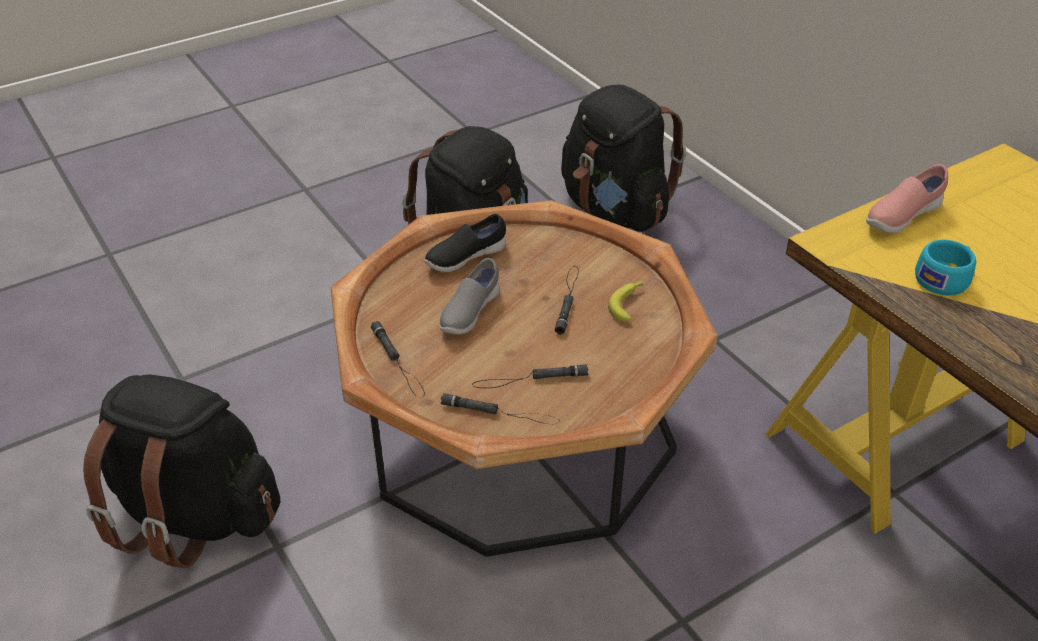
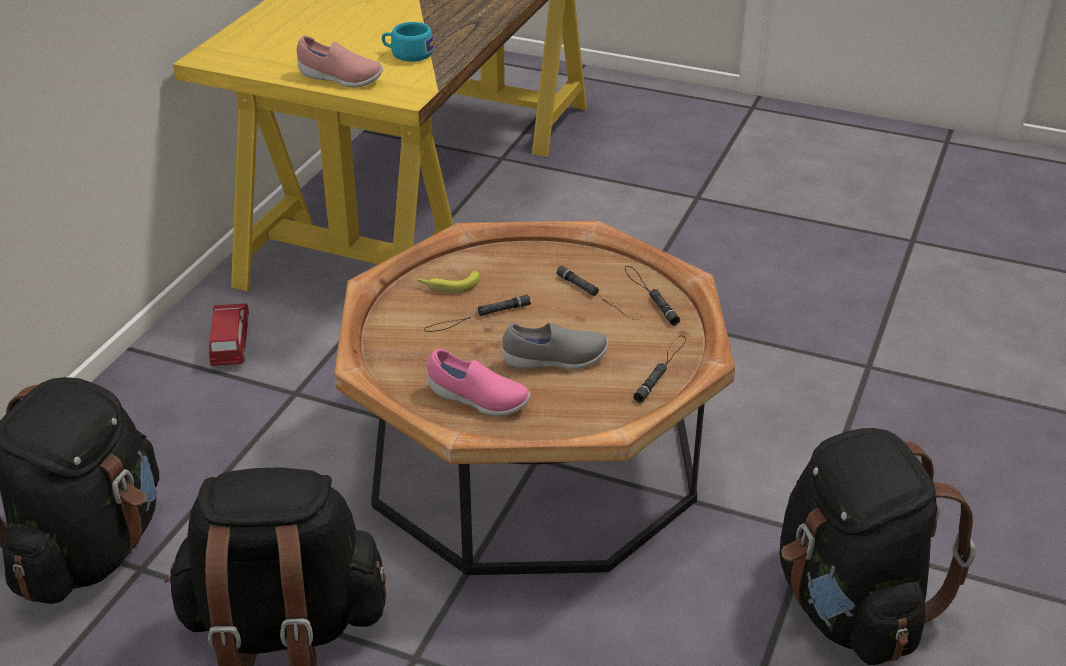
camera: 125 degrees left, 5 degrees down
(465, 258) = (477, 400): black shoe -> pink shoe
(814, 329) = (230, 343): none -> red toy car

